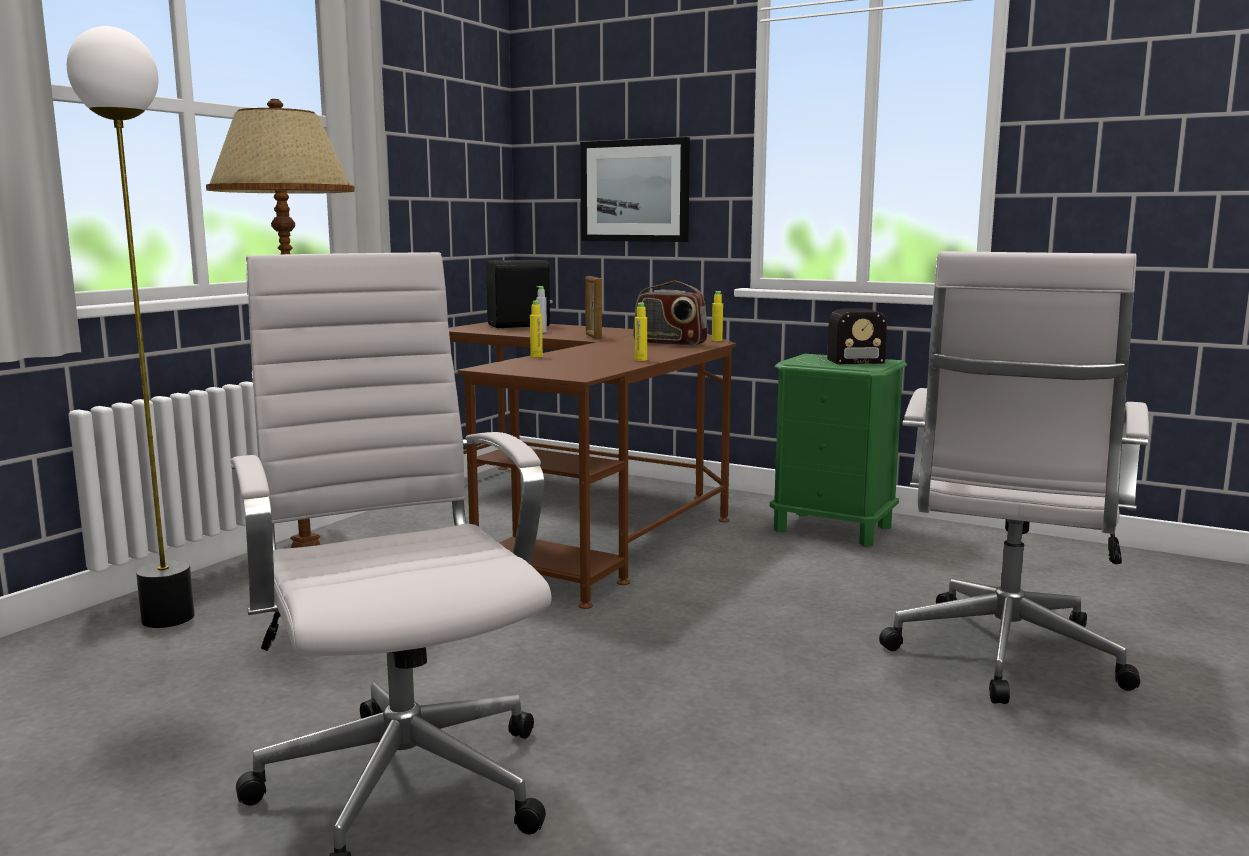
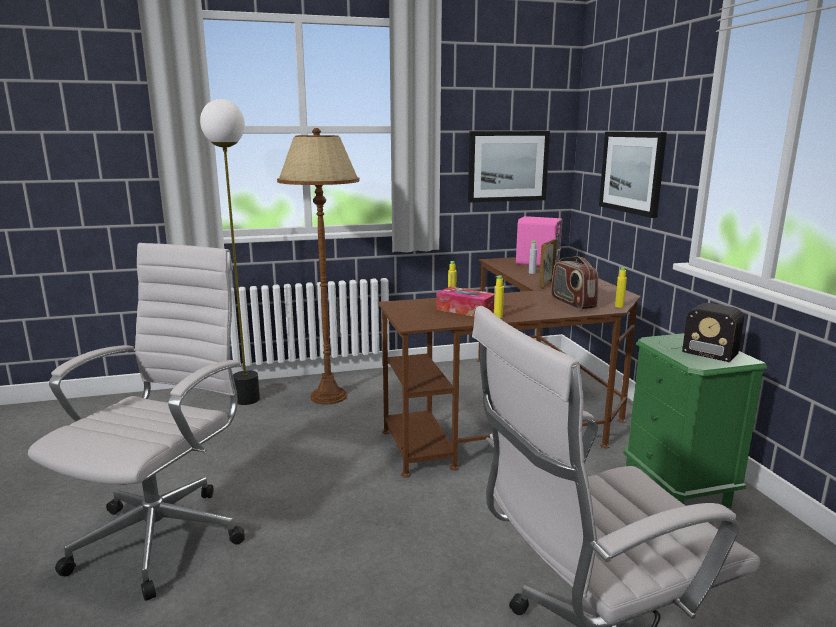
camera: 45 degrees right, 5 degrees up
(449, 190) = (507, 166): none -> picture
(520, 326) = (538, 264): black speaker -> pink speaker
(590, 361) = (466, 310): none -> tissue box

